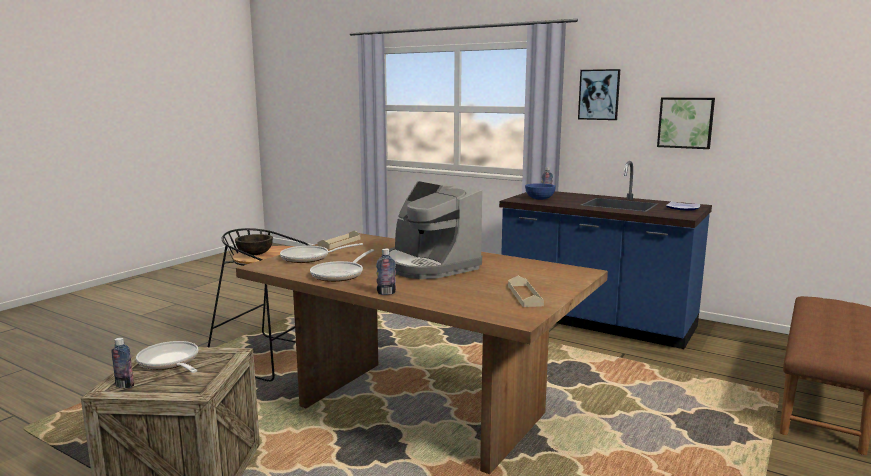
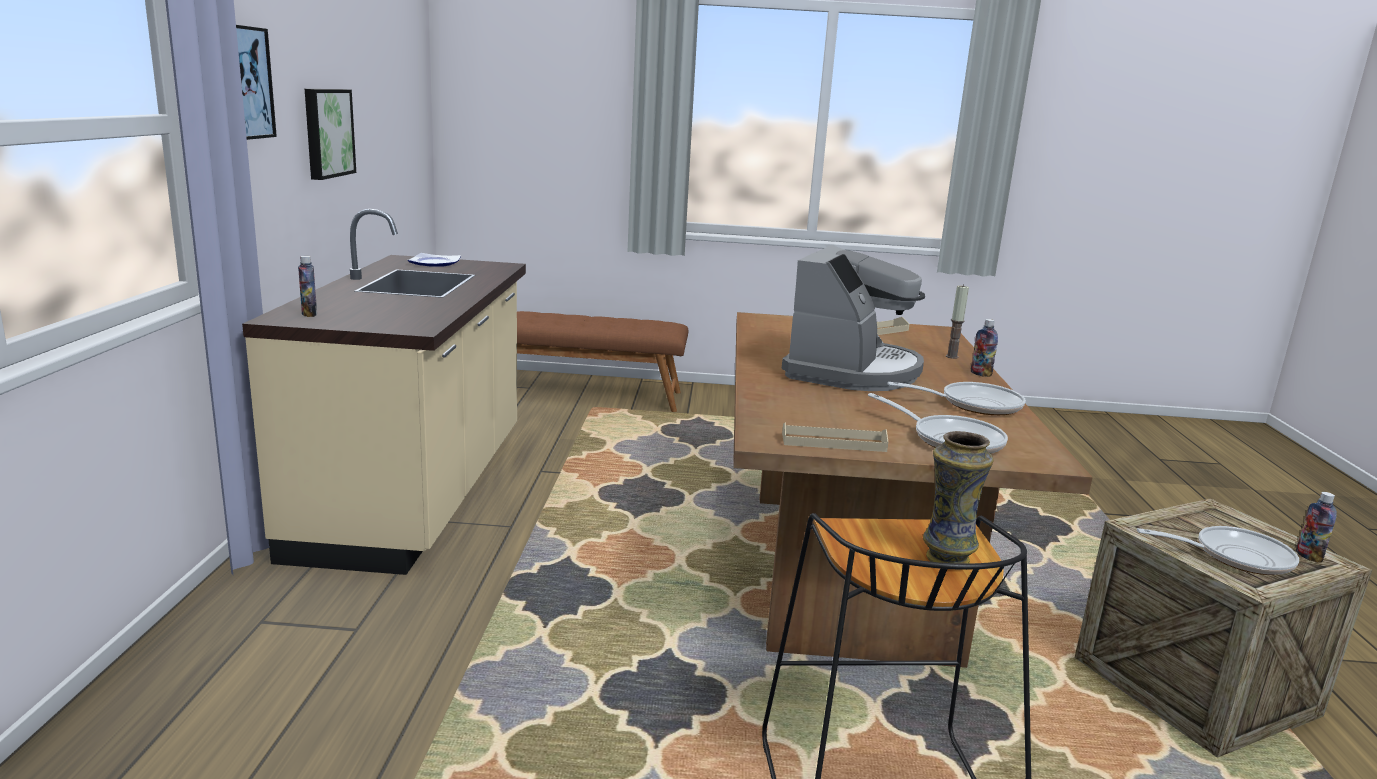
camera: 120 degrees left, 5 degrees up
(170, 362) = (1234, 556): frying pan -> frying pan turned 105 degrees counterclockwise
(255, 254) = (946, 558): brown bowl -> vase
(433, 298) = (951, 356): none -> candle
(539, 199) = (394, 316): blue bowl -> none
(596, 321) = (416, 494): blue counter -> beige counter

